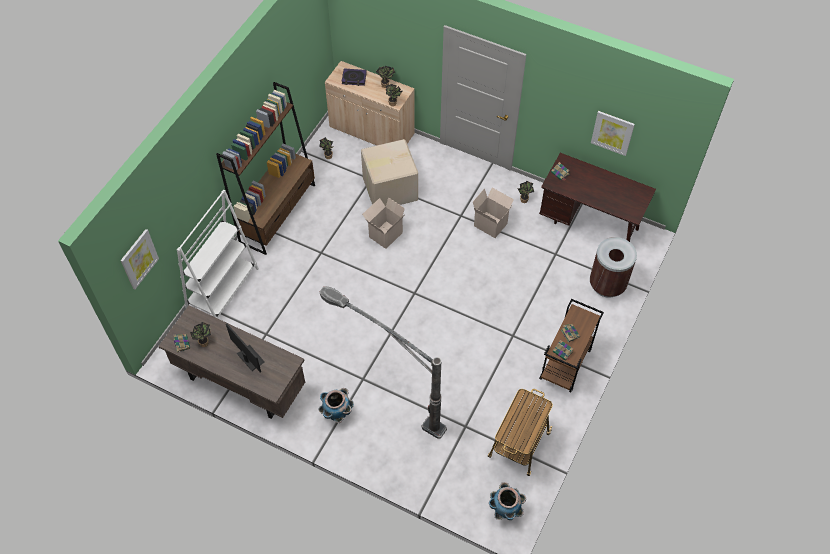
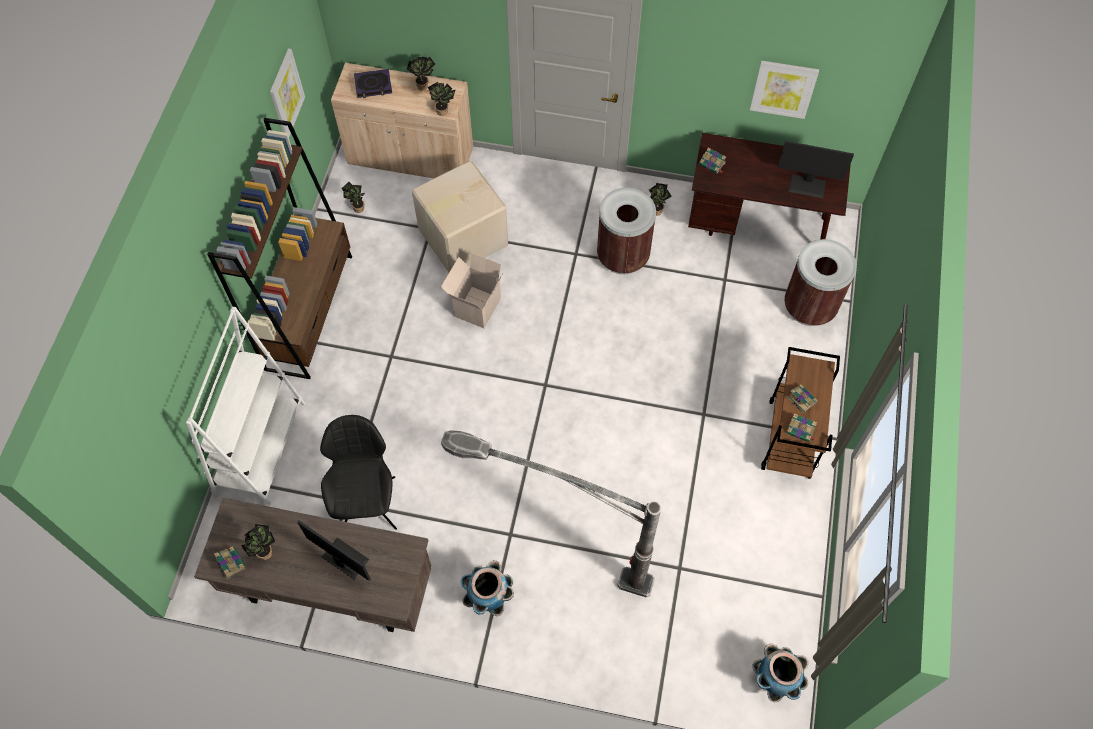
camera: 15 degrees left, 5 degrees up
(139, 259) = (129, 455): picture -> picture (286, 94)
(279, 337) = (367, 502): none -> black chair
(491, 224) = (623, 257): cardboard box -> brown trash can
(518, 446) = (763, 578): cart -> none
(619, 201) = (807, 185): none -> monitor

